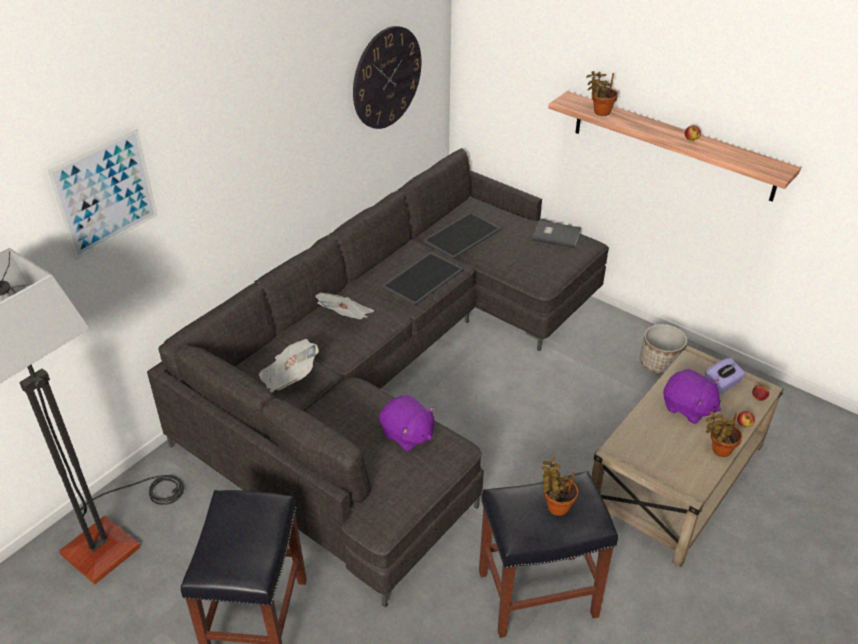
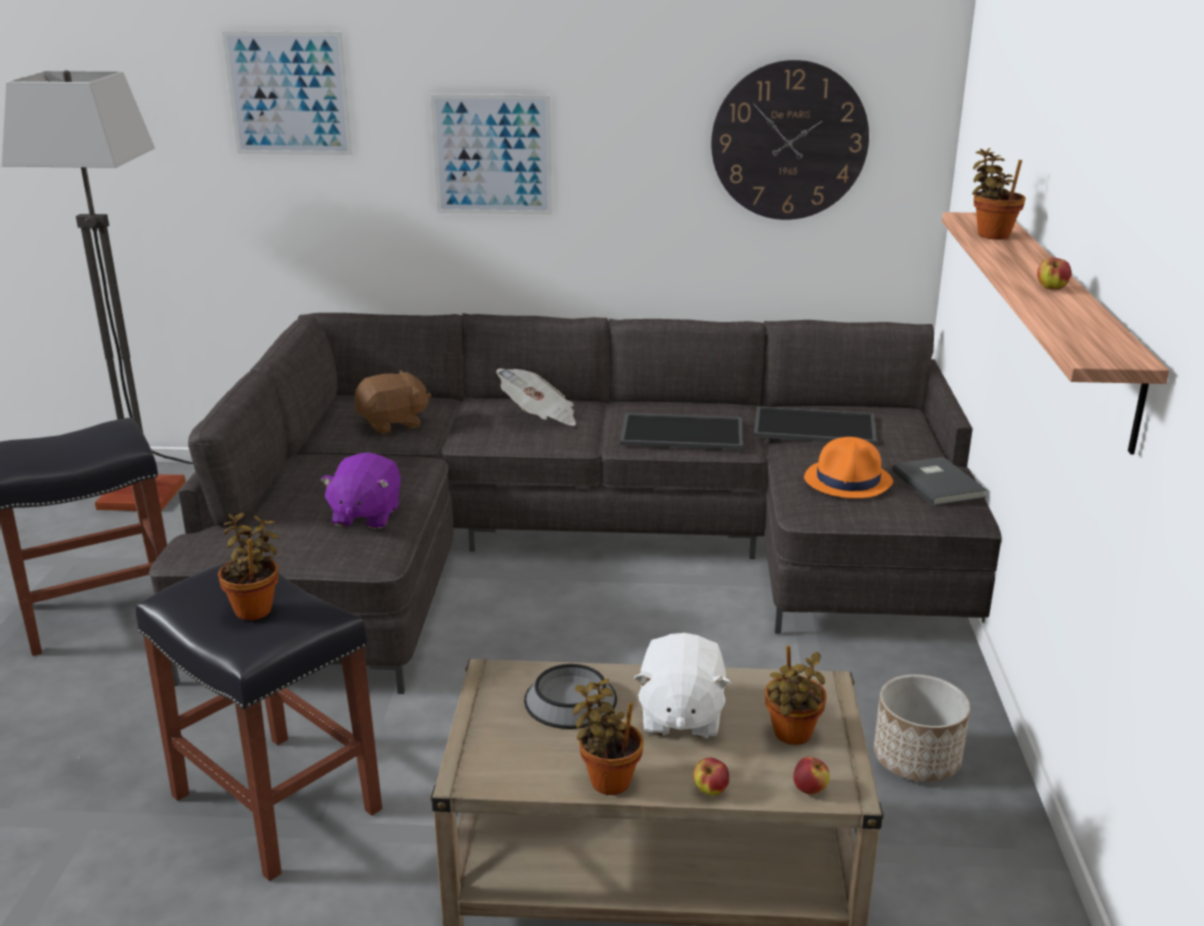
camera: 55 degrees right, 15 degrees down
(242, 167) = (492, 155): none -> picture
(289, 377) = (393, 423): newspaper -> brown plush toy
(529, 257) = (848, 481): none -> orange hat
(654, 435) = (570, 700): none -> bowl
(688, 408) = (680, 716): purple plush toy -> white plush toy
(722, 384) = (791, 736): purple tissue box -> potted plant

